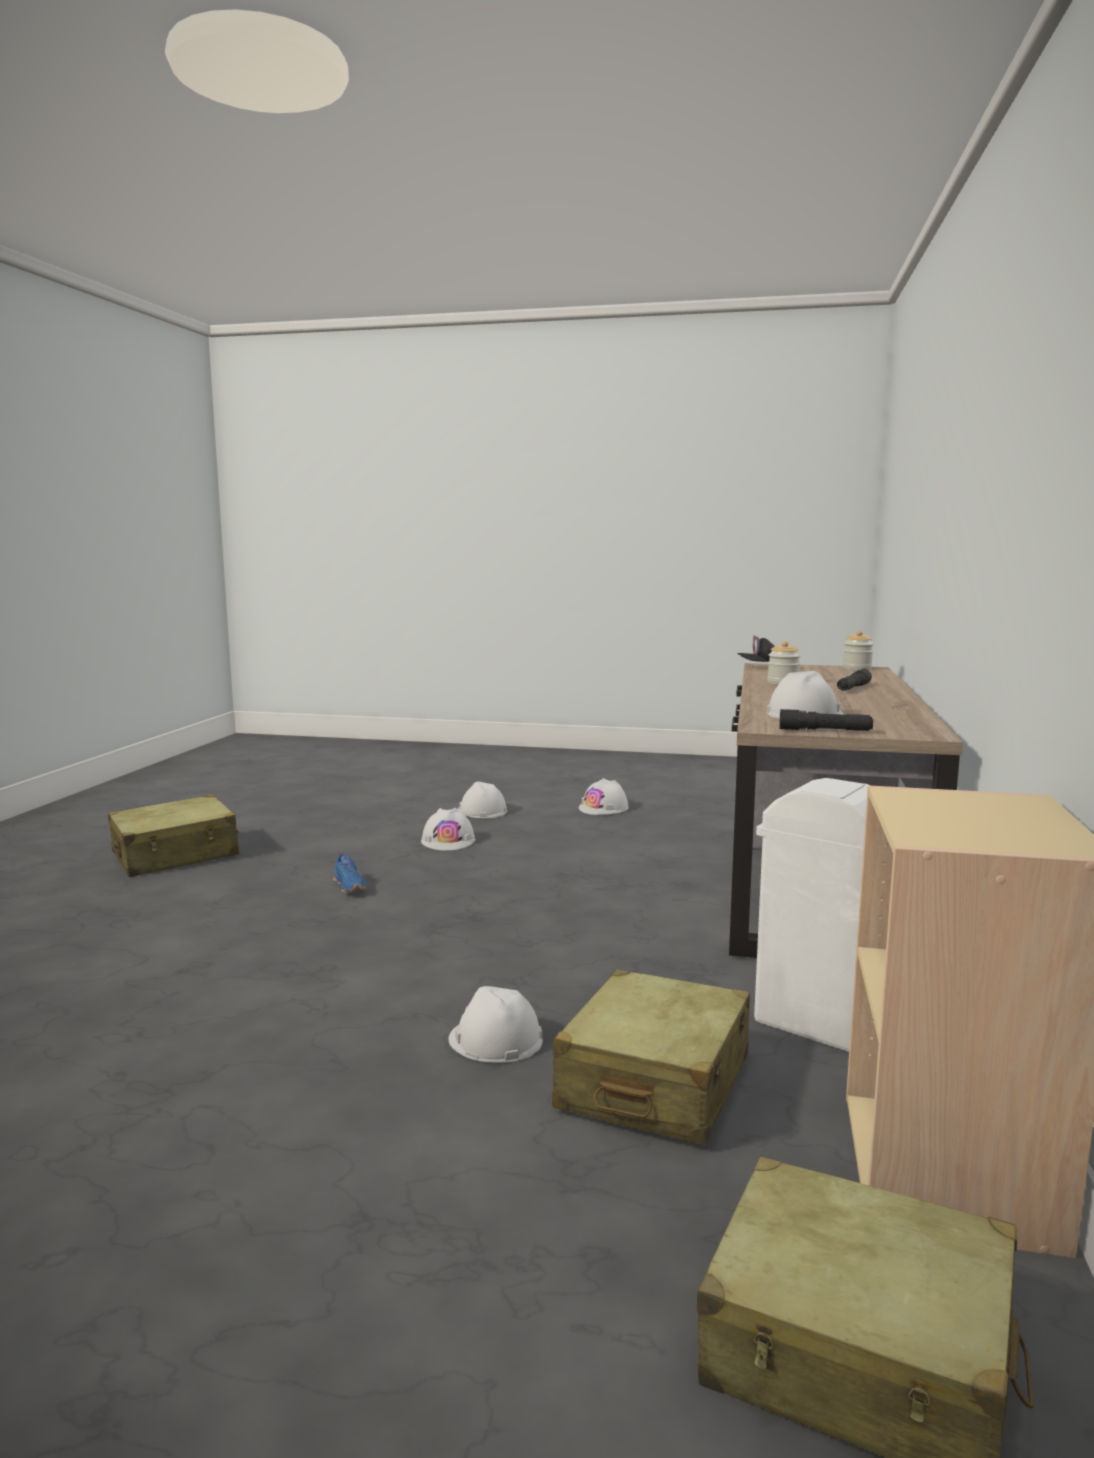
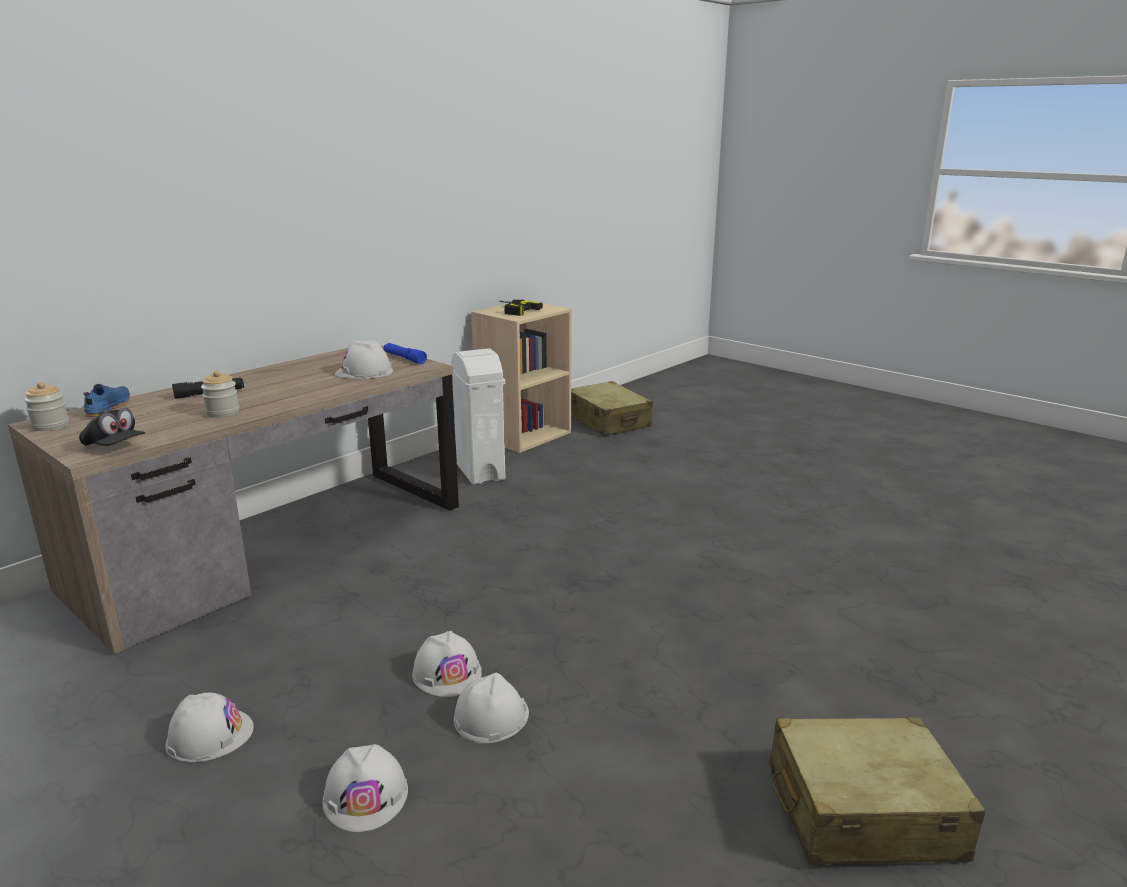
camera: 150 degrees left, 10 degrees up
(350, 886) = (651, 656): blue shoe -> blue shoe (107, 409)
(495, 1039) = (633, 502): white hard hat -> white hard hat (447, 673)
(654, 1083) = (583, 472): beige suitcase -> none
(824, 731) = (404, 358): black flashlight -> blue flashlight
(983, 811) = (512, 310): none -> power drill

